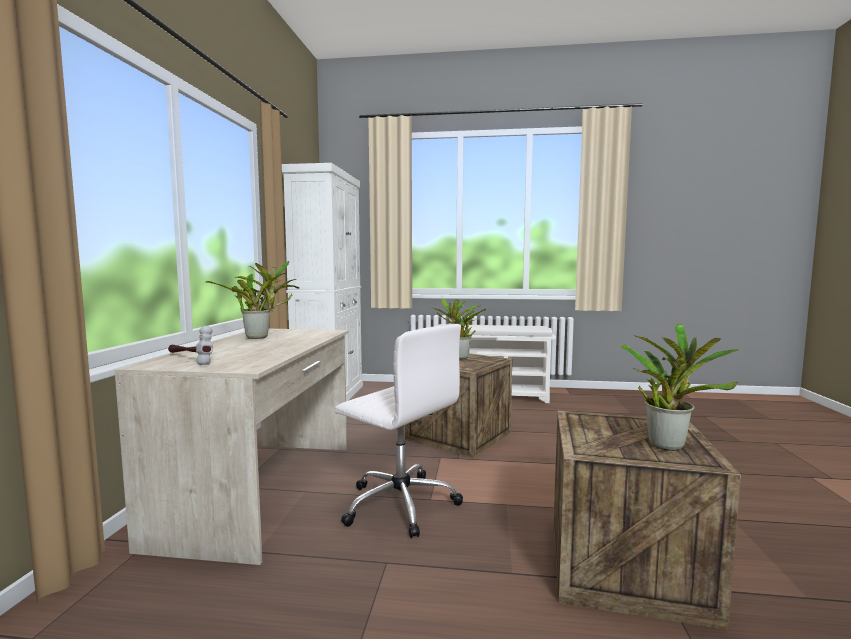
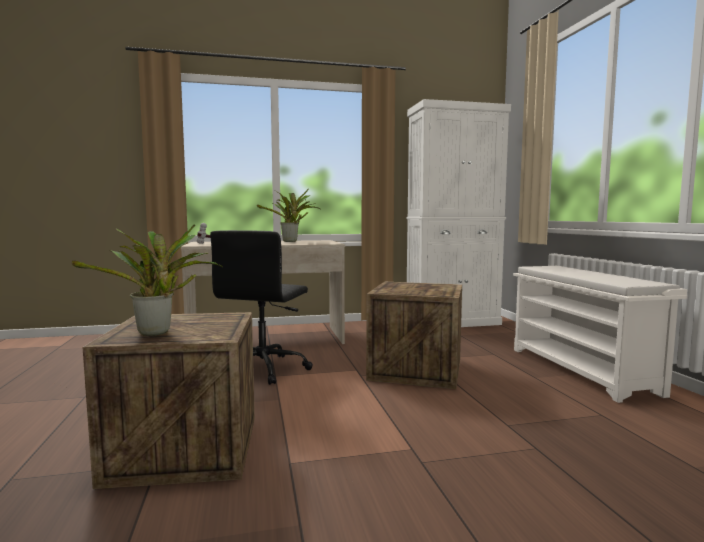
camera: 70 degrees right, 0 degrees up
(399, 503) = (264, 369): white office chair -> black office chair
(459, 358) = (426, 288): potted plant -> none

